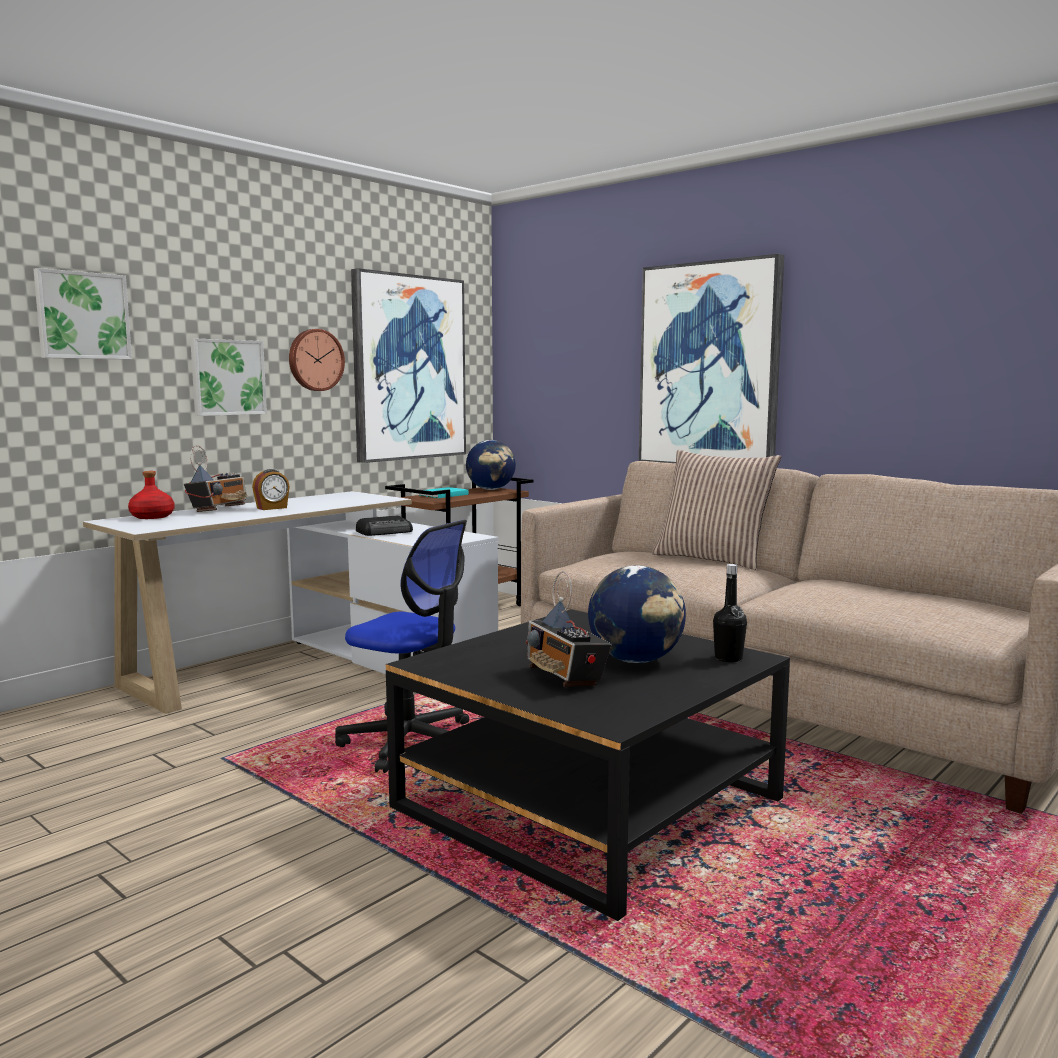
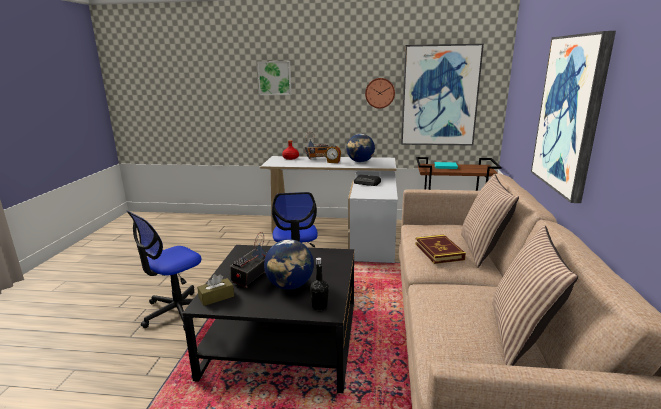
camera: 55 degrees right, 10 degrees up
(227, 377) = (334, 101): picture -> none
(313, 892) = (177, 311): none -> office chair
(491, 489) = (481, 167): globe -> globe (360, 162)
(599, 709) = (216, 297): none -> brown tissue box
(693, 568) = (439, 251): none -> book
(924, 593) = (520, 336): none -> pillow

